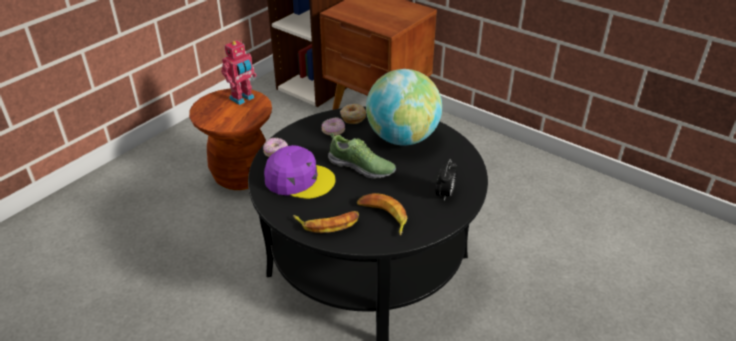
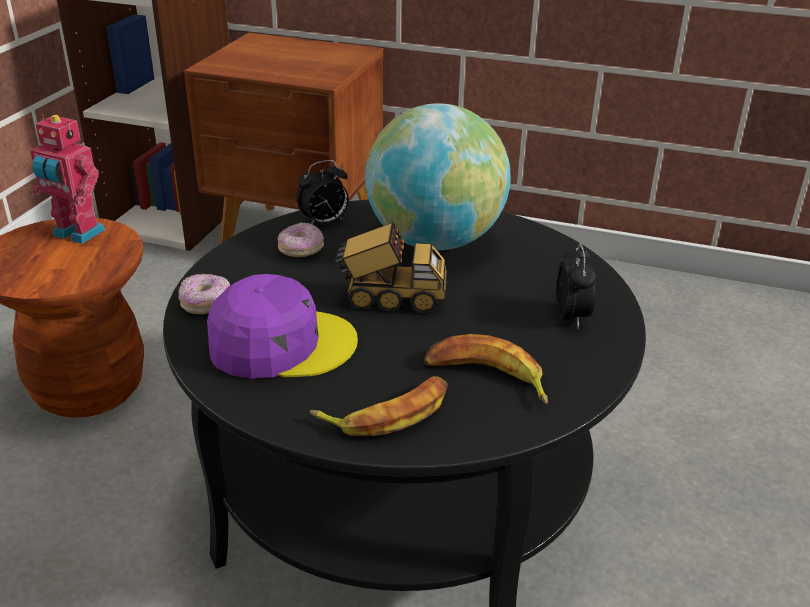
camera: 20 degrees left, 5 degrees down
(242, 99) = (76, 234): toy robot -> toy robot turned 90 degrees clockwise
(353, 117) = (324, 222): donut -> alarm clock
(362, 167) = (391, 300): shoe -> toy truck

